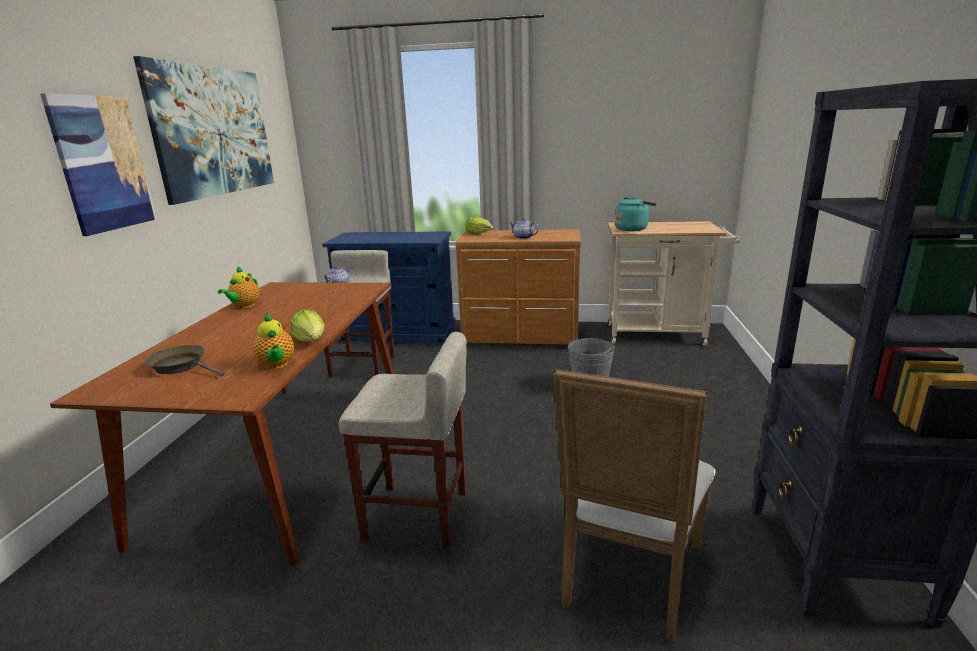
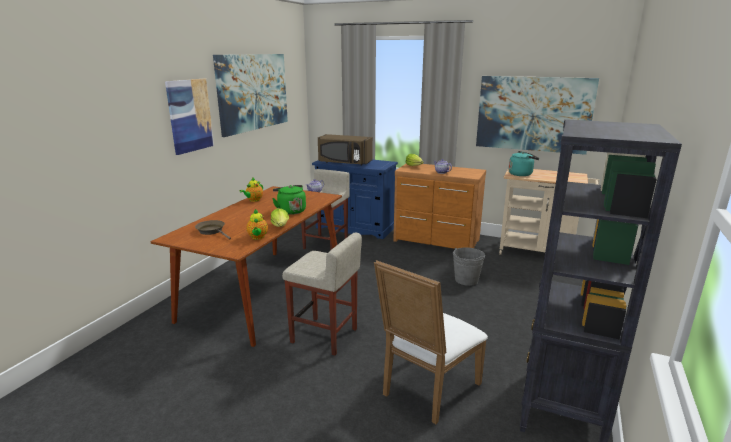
camera: 15 degrees right, 0 degrees up
(318, 314) = (290, 211): none -> green kettle
(373, 239) = (344, 163): none -> brown microwave
(634, 146) = (533, 114): none -> picture

